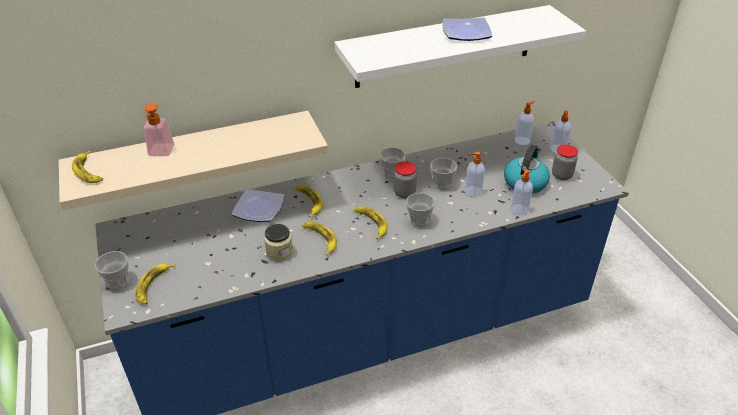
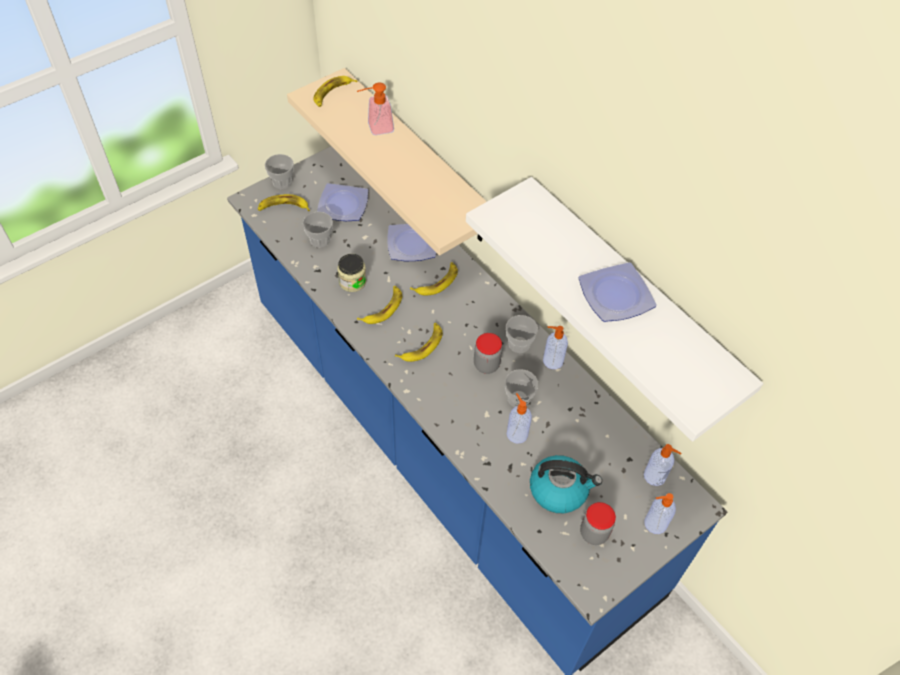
camera: 70 degrees right, 15 degrees up
(182, 242) = (344, 205): none -> plate
(419, 221) = (442, 389): cup -> cup (320, 240)
(519, 210) = (499, 489): soap dispenser -> soap dispenser (552, 361)

